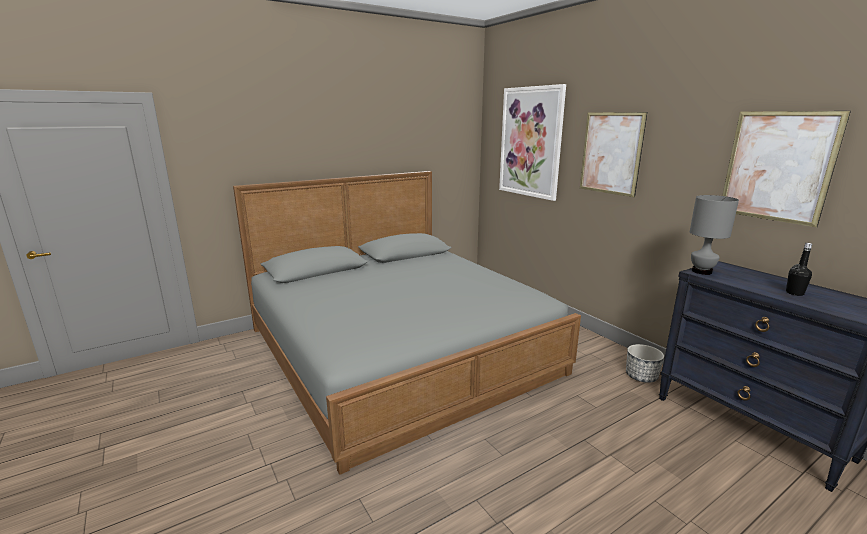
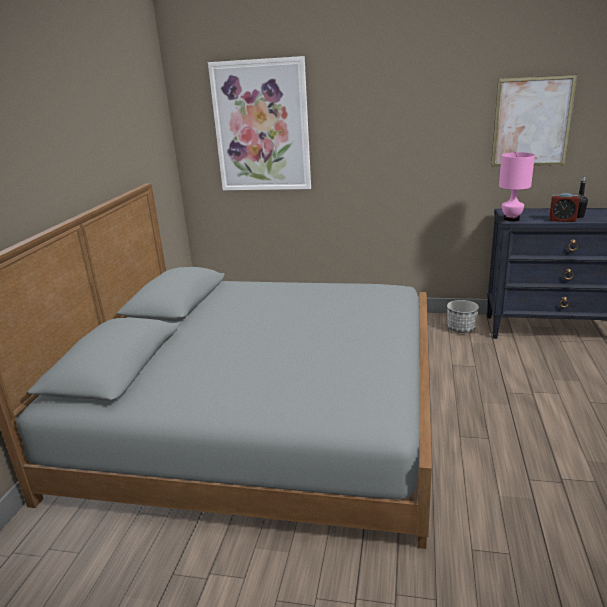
camera: 45 degrees left, 5 degrees up
(610, 153) = (374, 128): picture -> none
(701, 271) = (511, 219): grey table lamp -> pink table lamp
(760, 289) = (562, 220): none -> alarm clock

